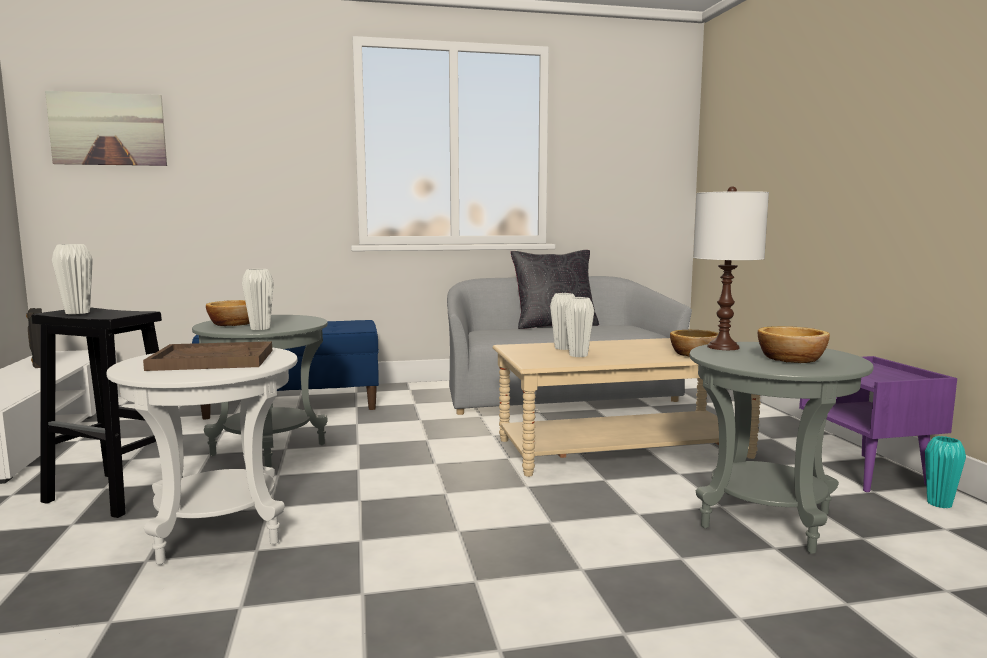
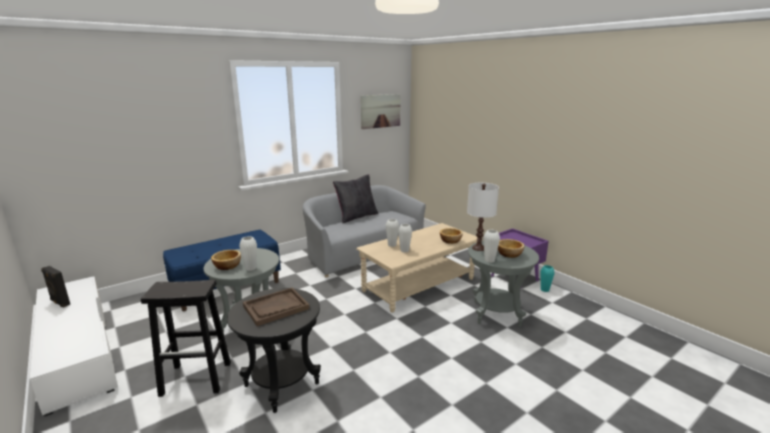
camera: 25 degrees left, 10 degrees up
(77, 312) = (168, 291): white vase -> white vase (489, 260)
(108, 129) = (65, 133): picture -> picture (380, 111)
(218, 531) = (282, 385): white side table -> black side table

